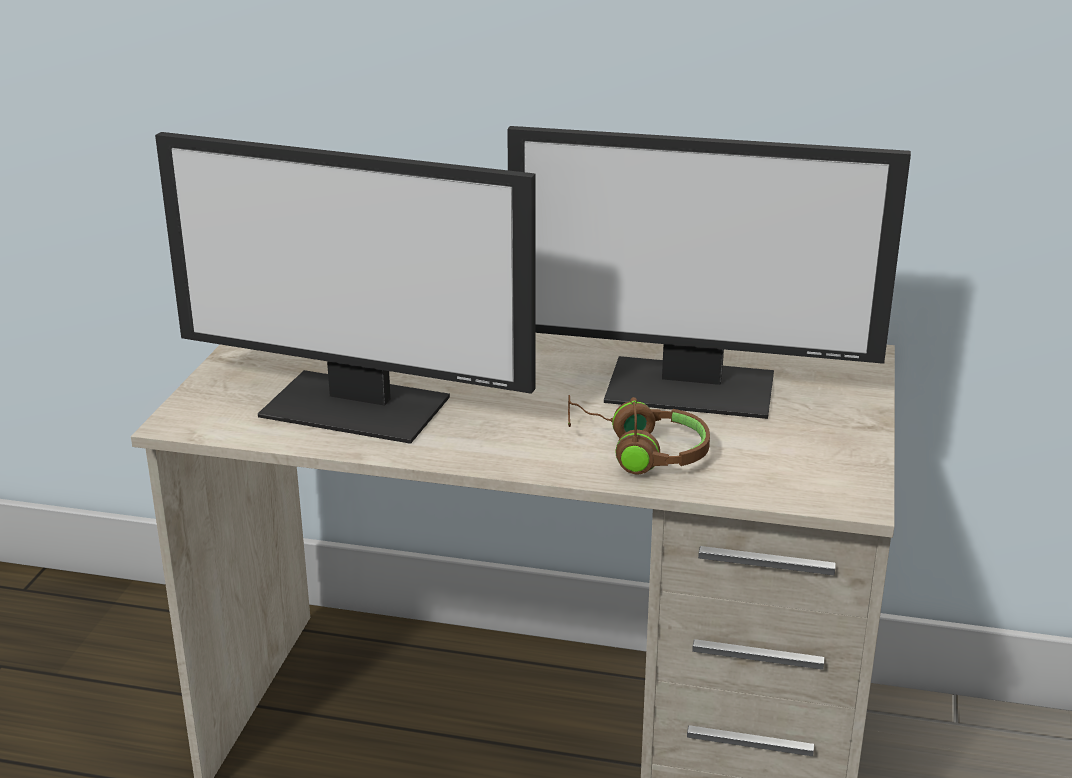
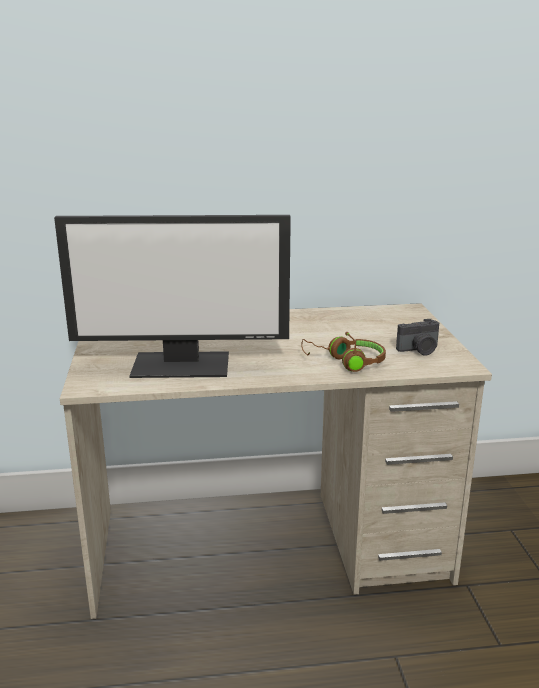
camera: 20 degrees left, 5 degrees down
(693, 386) = (346, 331): monitor -> none
(796, 450) = (419, 350): none -> camera

